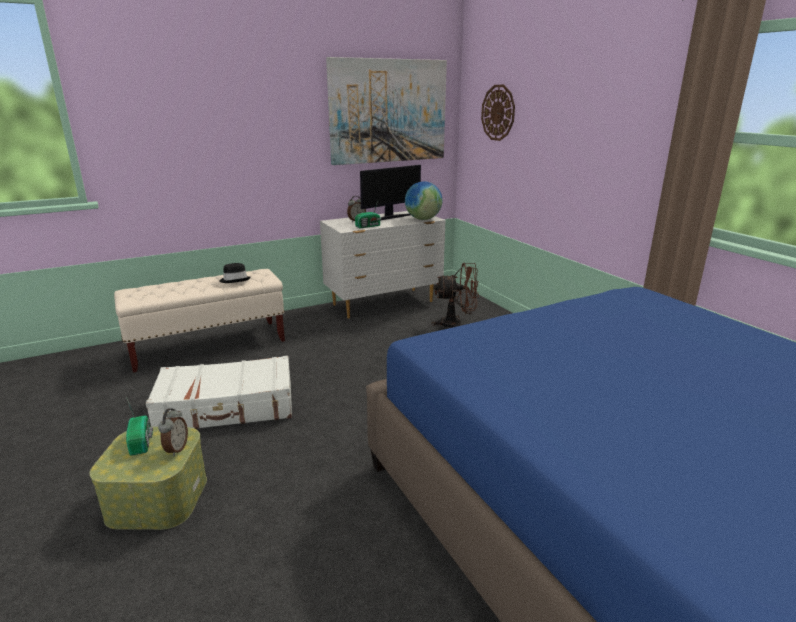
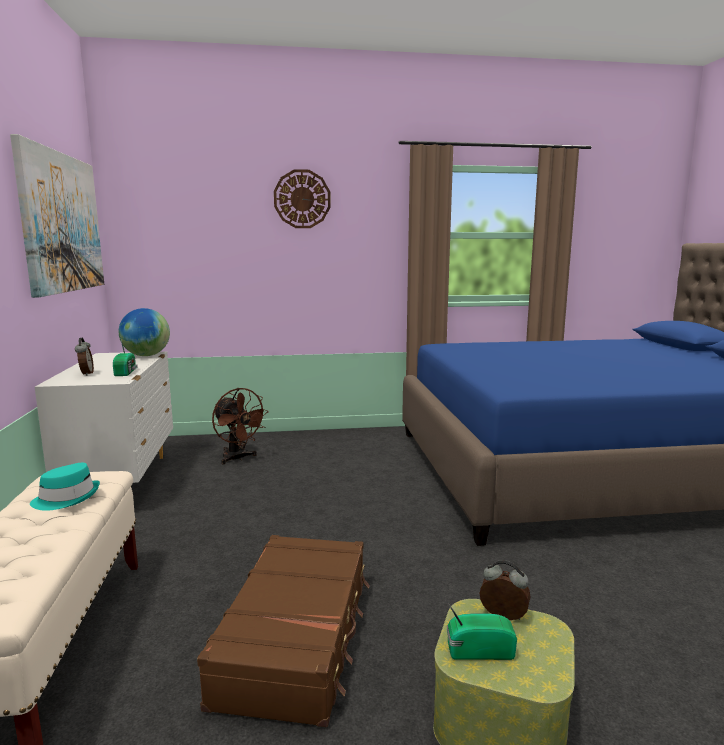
camera: 70 degrees left, 10 degrees down
(227, 407) = (297, 637): white suitcase -> brown suitcase
(235, 280) = (67, 498): black hat -> turquoise hat
(390, 217) = (106, 363): monitor -> none
(456, 325) = (238, 458): brown fan -> brown fan turned 120 degrees clockwise
(498, 112) = (181, 228): wall clock -> wall clock (302, 199)

